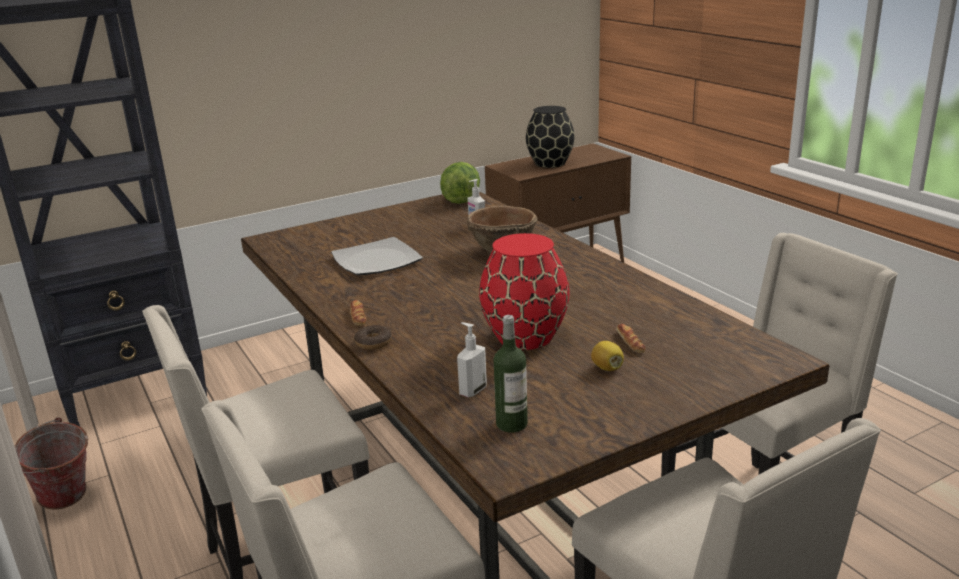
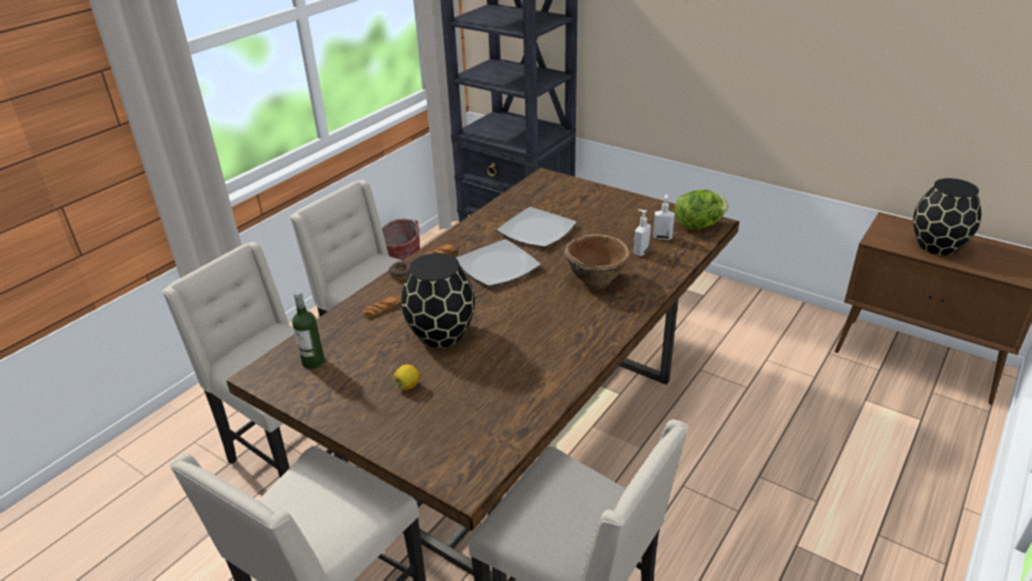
camera: 65 degrees right, 10 degrees up
(424, 290) = (497, 267): none -> plate
(472, 390) = (352, 333): soap dispenser -> soap dispenser (662, 237)
(525, 336) = (442, 334): red vase -> black vase
(630, 342) = (457, 388): bread -> bread (381, 309)

